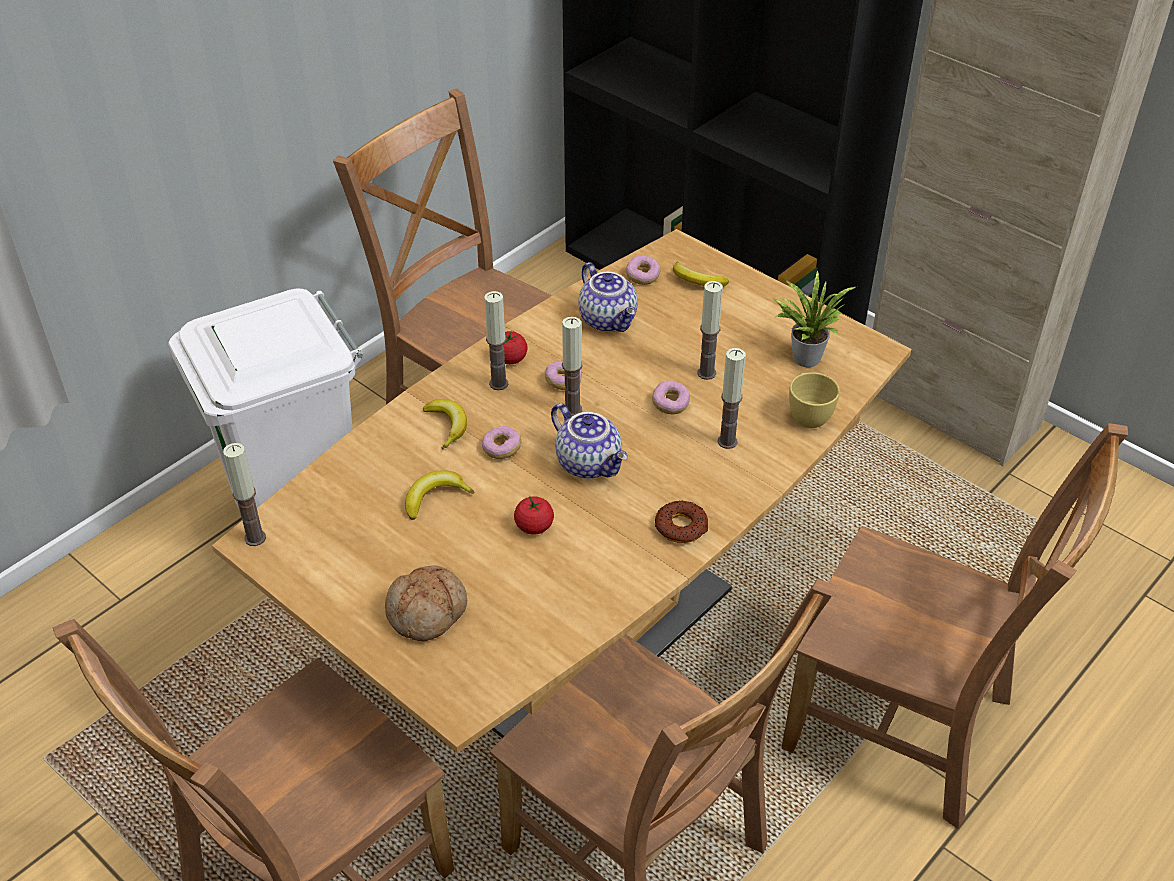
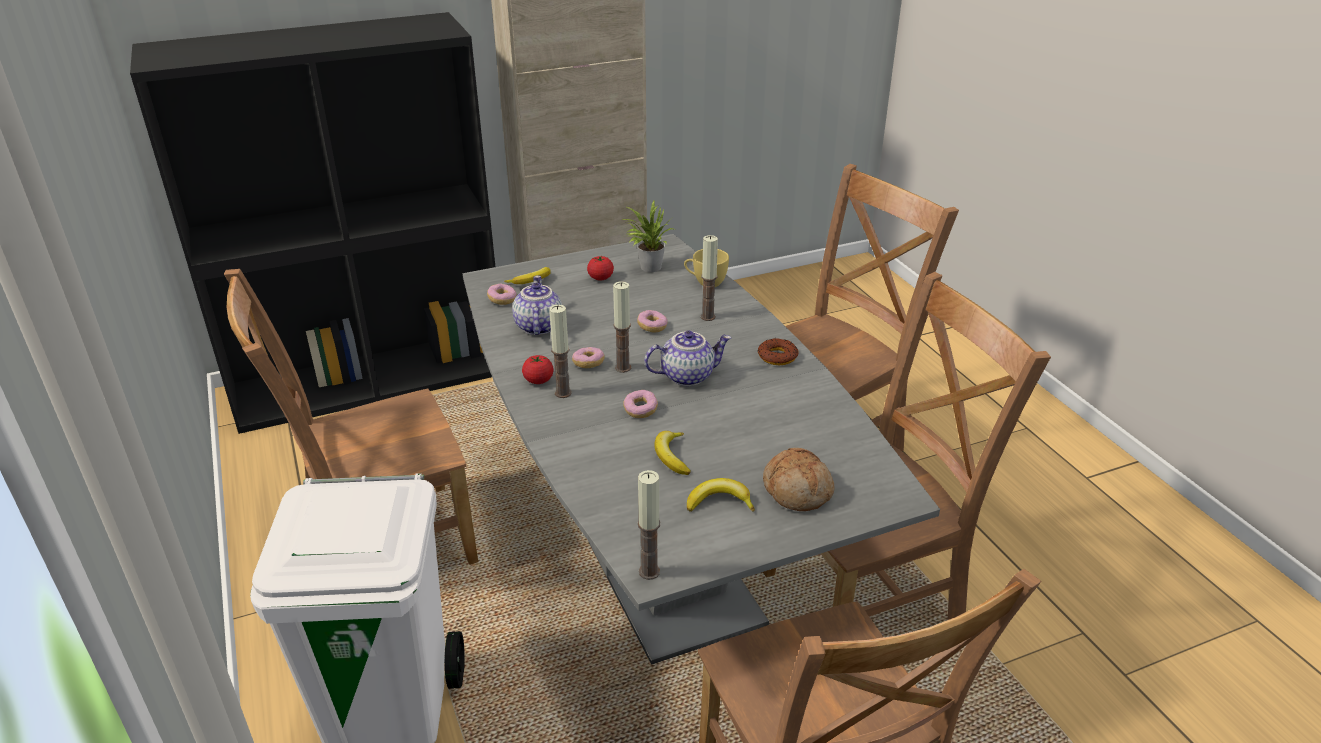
camera: 65 degrees left, 10 degrees down
(447, 426) = (591, 430): banana -> banana (719, 502)
(534, 526) = (736, 417): tomato -> tomato (600, 278)
(587, 636) = (660, 559): brown dining table -> grey dining table
(609, 320) = (537, 326): teapot -> teapot turned 90 degrees counterclockwise
(706, 373) = (632, 305): candle -> none

